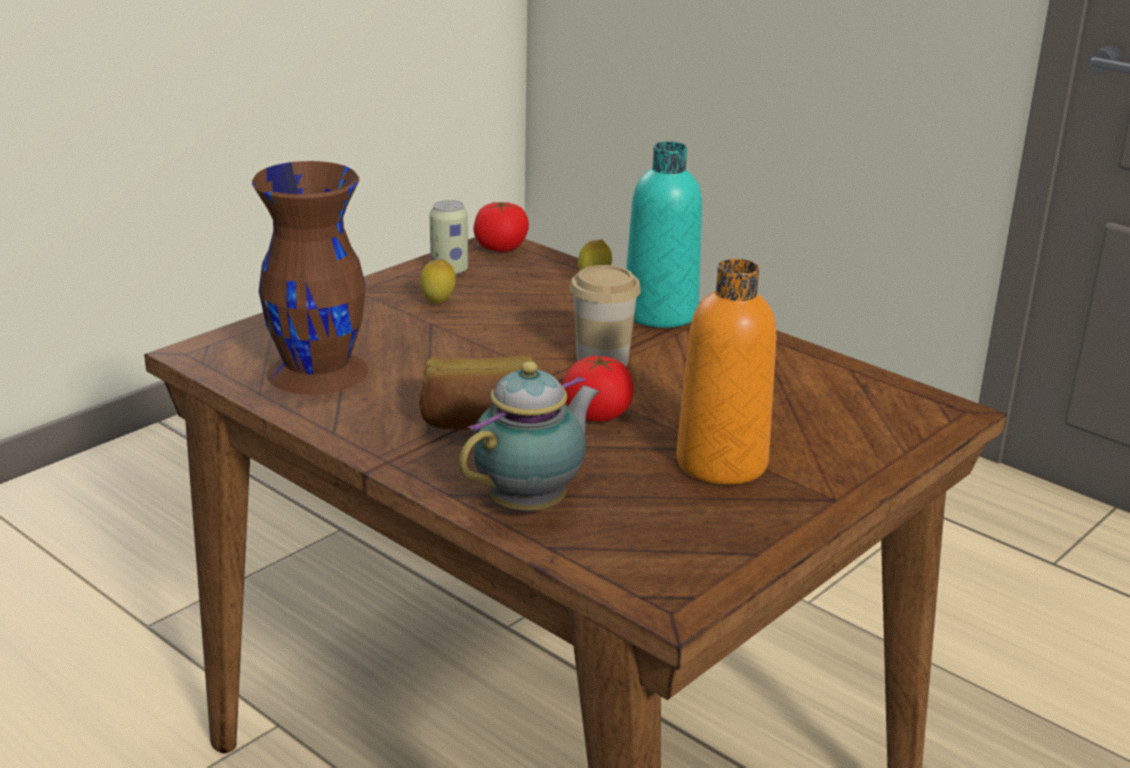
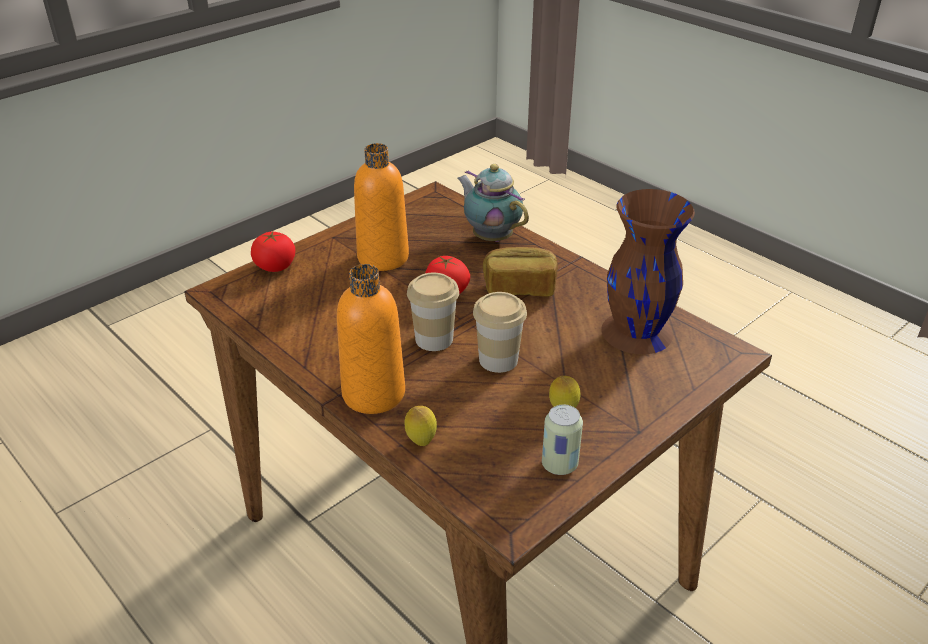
camera: 175 degrees left, 10 degrees up
(501, 248) = (509, 511): tomato -> tomato (275, 267)
(513, 342) = (498, 360): none -> cup
(532, 504) = (491, 237): teapot -> teapot turned 90 degrees clockwise
(660, 314) = (373, 394): turquoise bottle -> orange bottle

